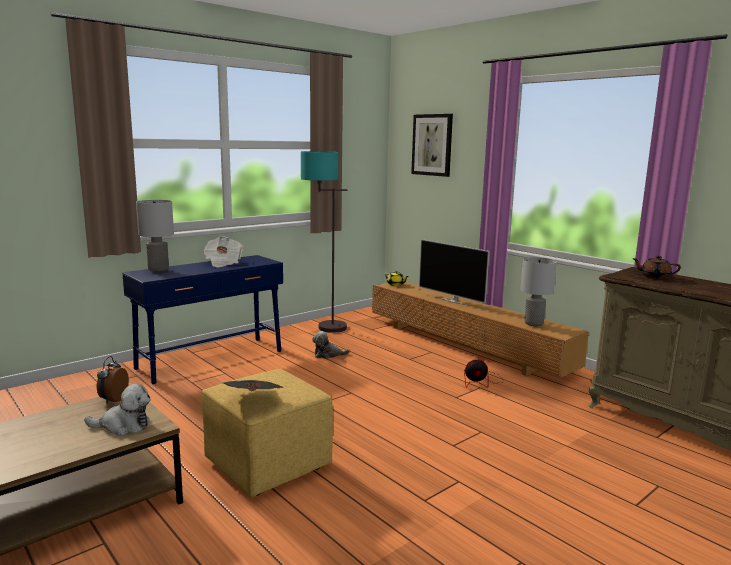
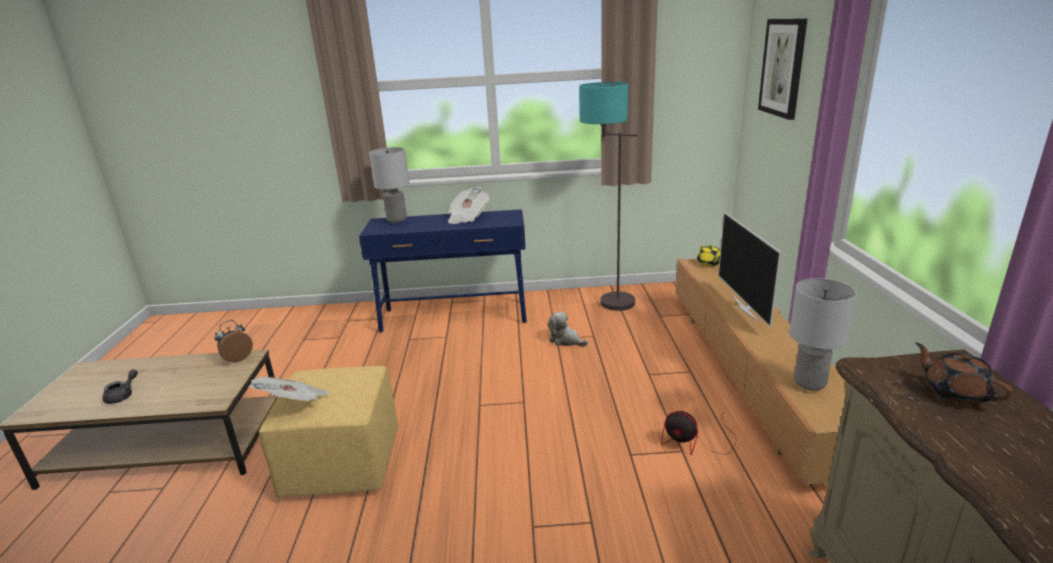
camera: 40 degrees right, 10 degrees up
(27, 453) = (123, 395): none -> grey teapot
(123, 426) = (201, 391): plush toy -> none

